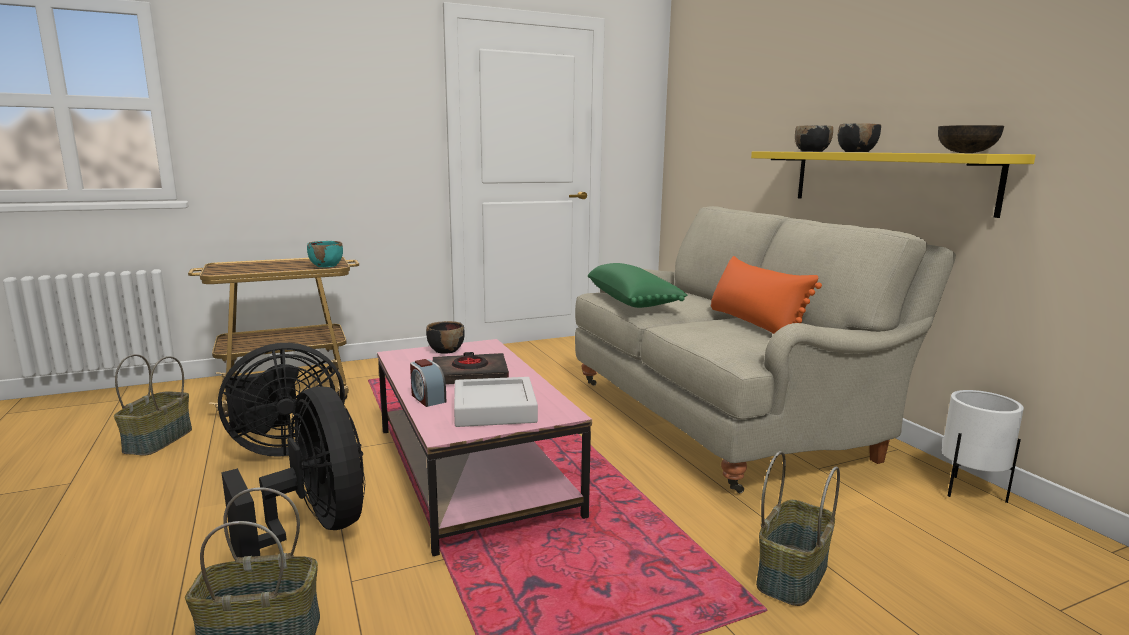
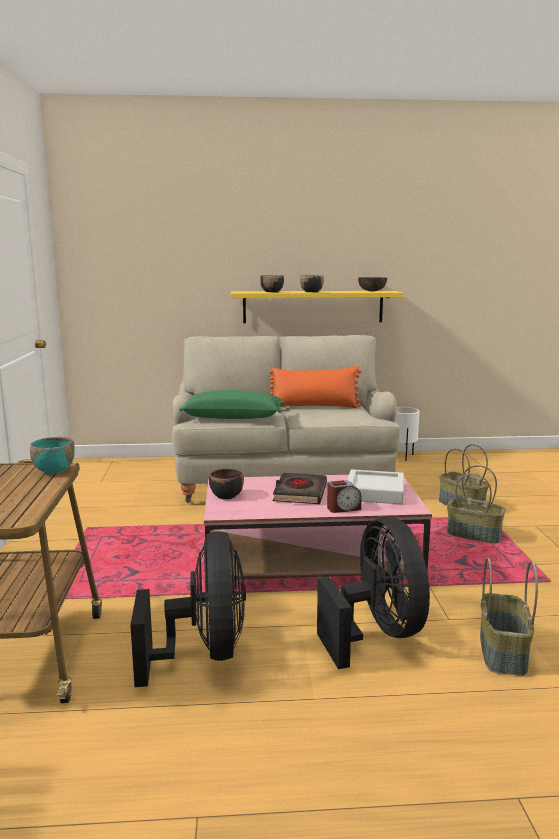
camera: 70 degrees left, 0 degrees up
(159, 441) = (107, 753): basket -> basket (474, 535)
(314, 529) = (377, 633): black fan -> black fan turned 90 degrees clockwise

